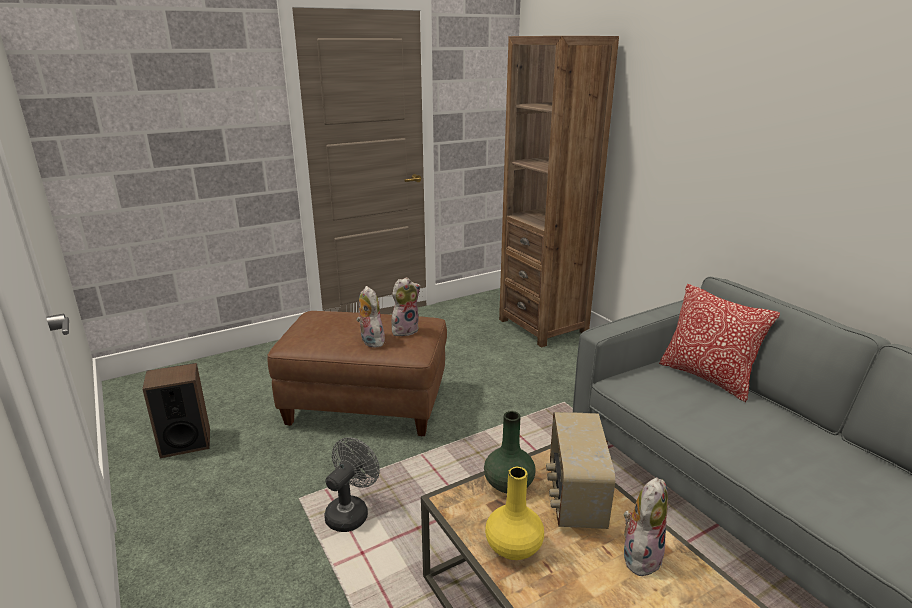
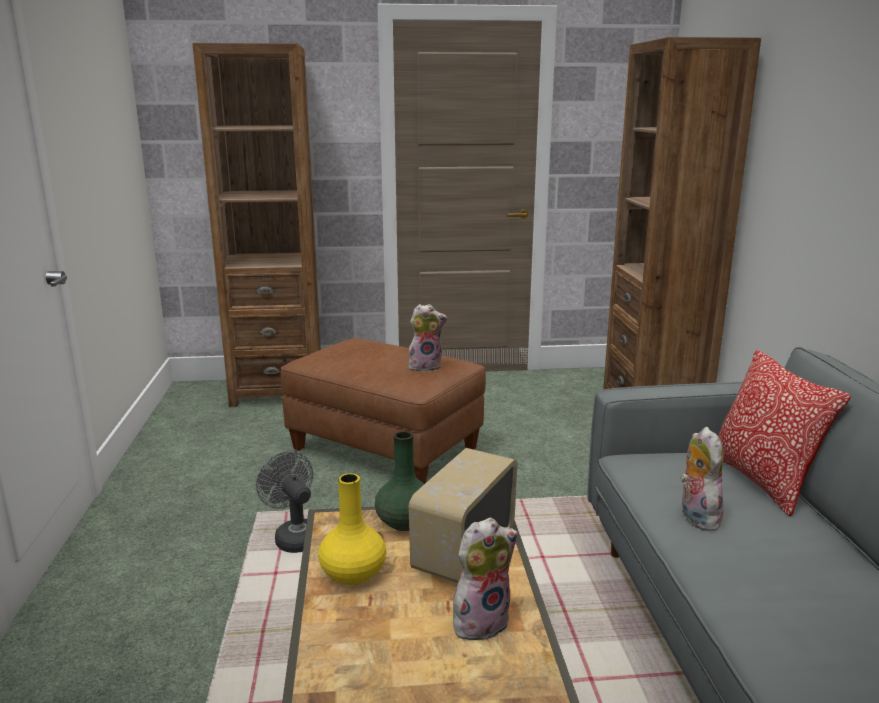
camera: 25 degrees right, 5 degrees down
(185, 443) = (200, 444): speaker -> none
(223, 369) = (278, 391): none -> brown bookcase
(351, 512) = (294, 537): grey fan -> grey fan turned 90 degrees counterclockwise
(370, 341) = (380, 370): plush toy -> plush toy (696, 517)

